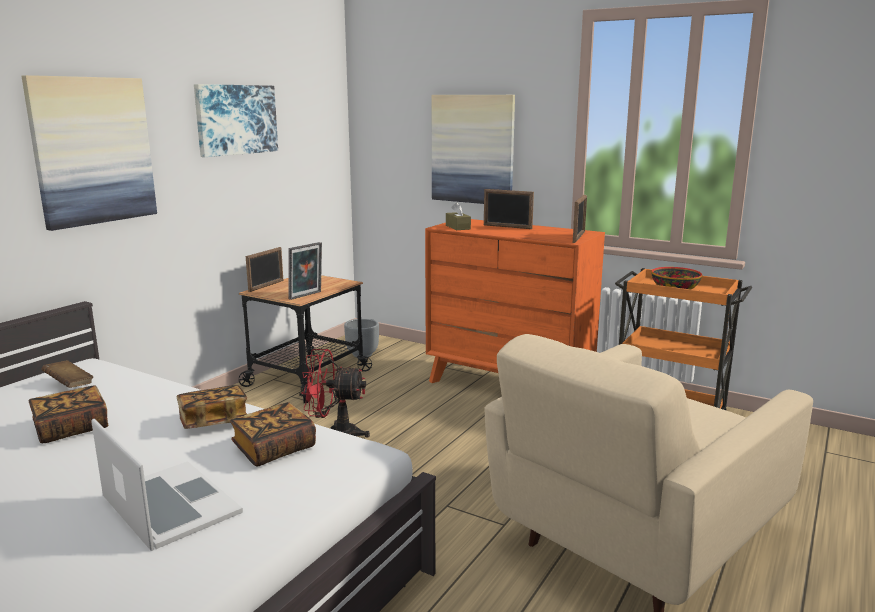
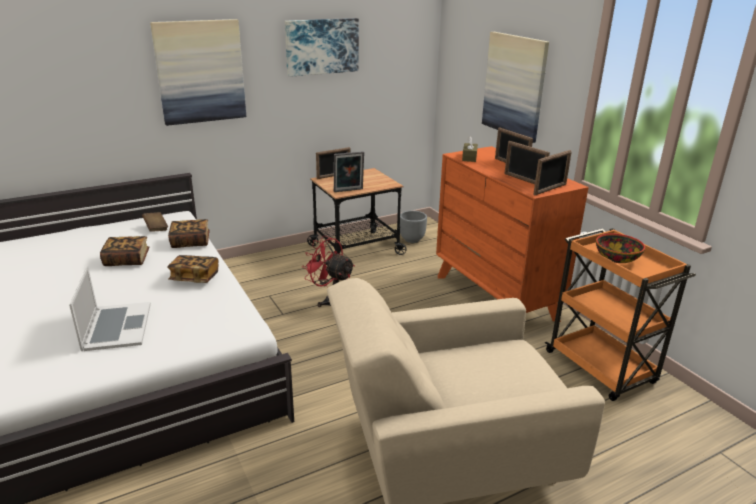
camera: 30 degrees right, 10 degrees up
(274, 449) = (203, 308): book -> book (190, 242)
(542, 235) = (523, 180): none -> picture frame

